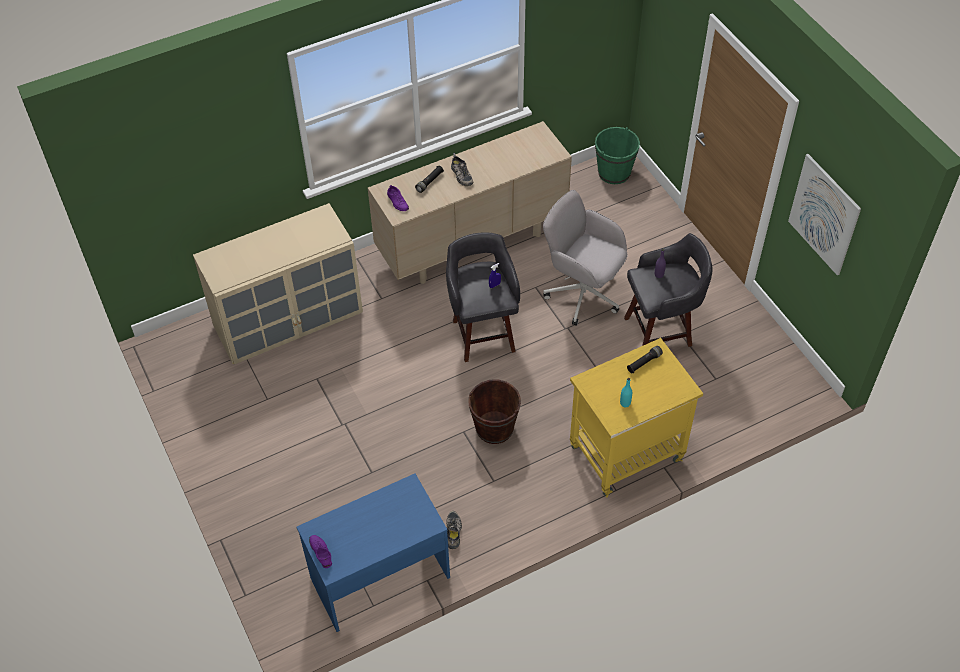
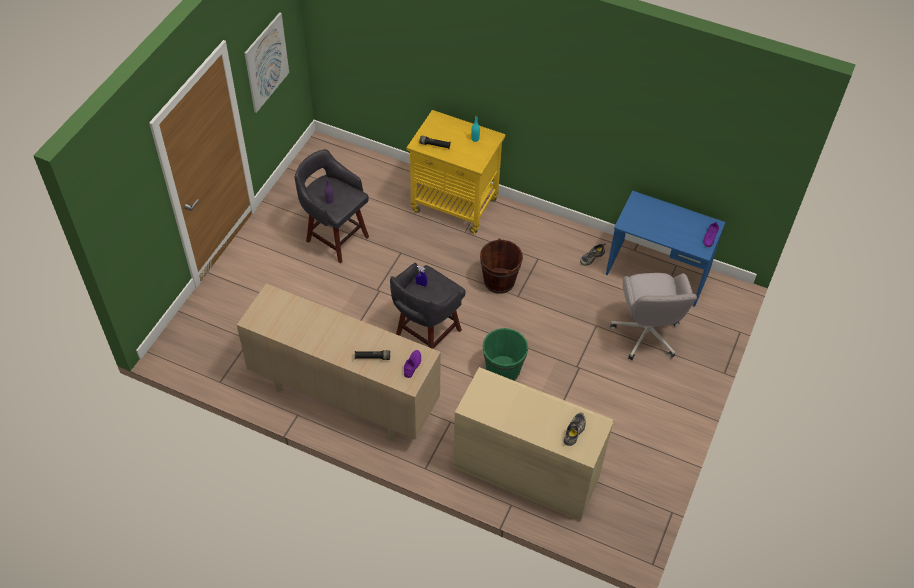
camera: 130 degrees left, 0 degrees up
(461, 175) = (346, 342): shoe -> shoe (575, 431)
(582, 295) = (338, 298): grey office chair -> grey office chair (646, 335)
(614, 172) = (184, 348): green bucket -> green bucket (503, 370)

